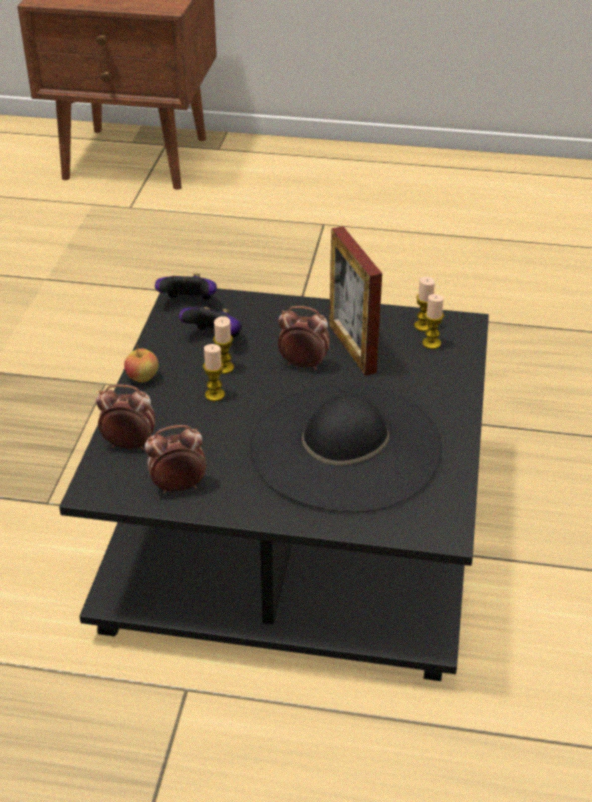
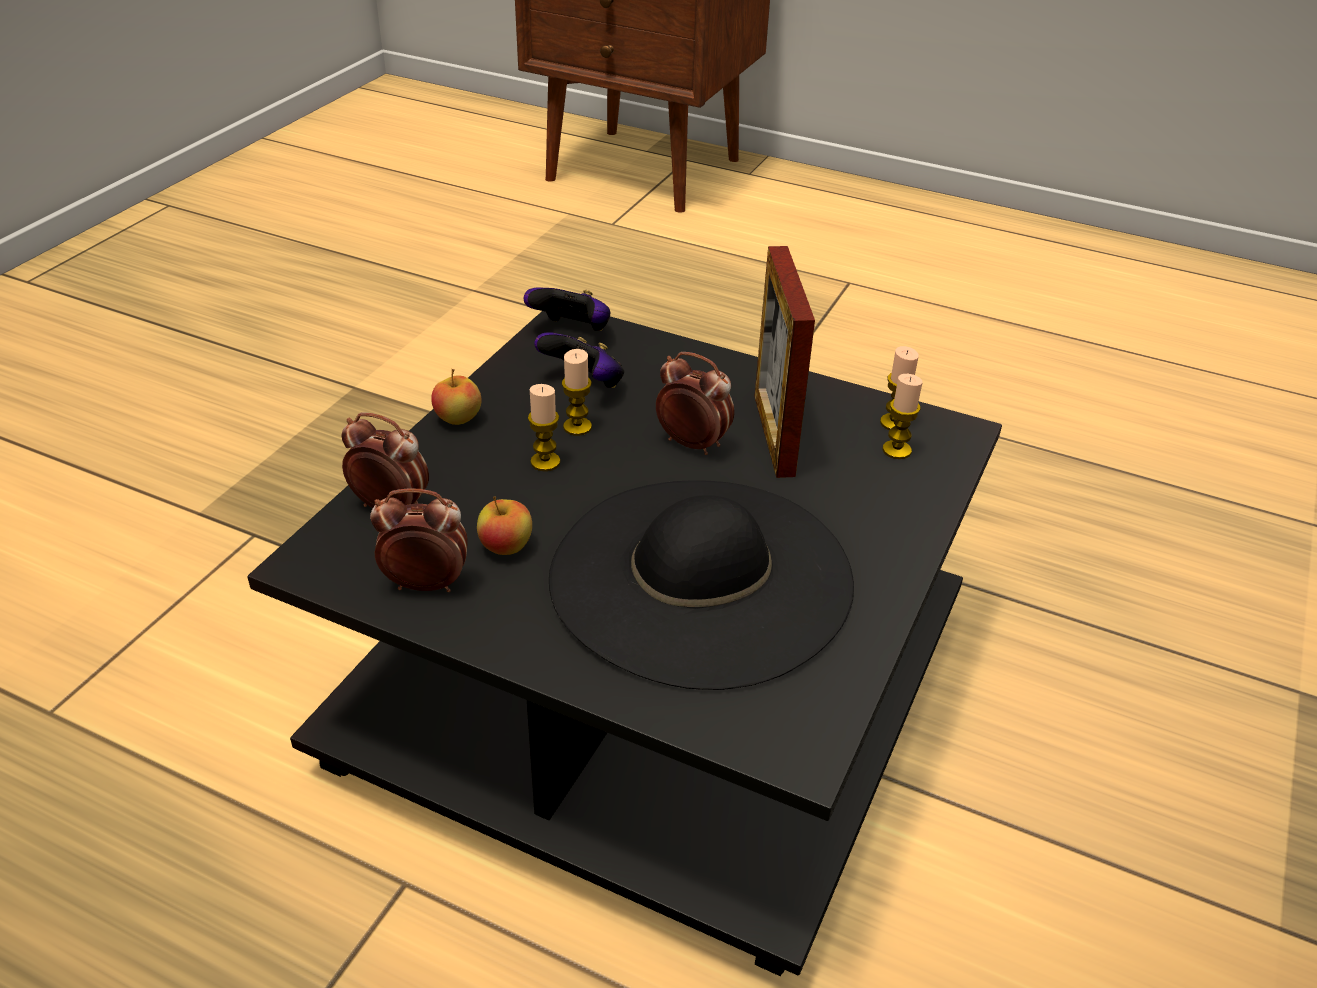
camera: 15 degrees right, 0 degrees up
(217, 453) = (506, 547): none -> apple

